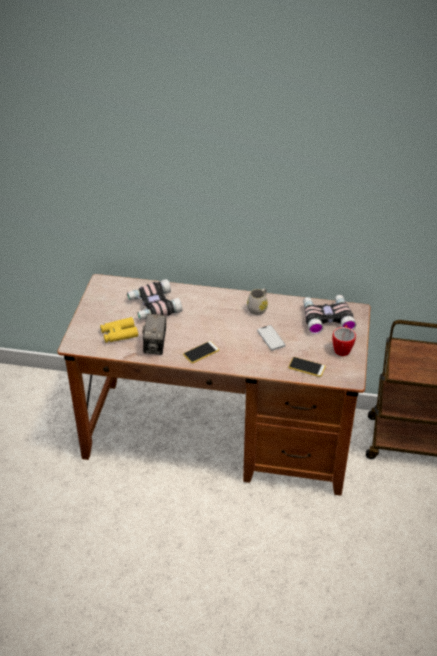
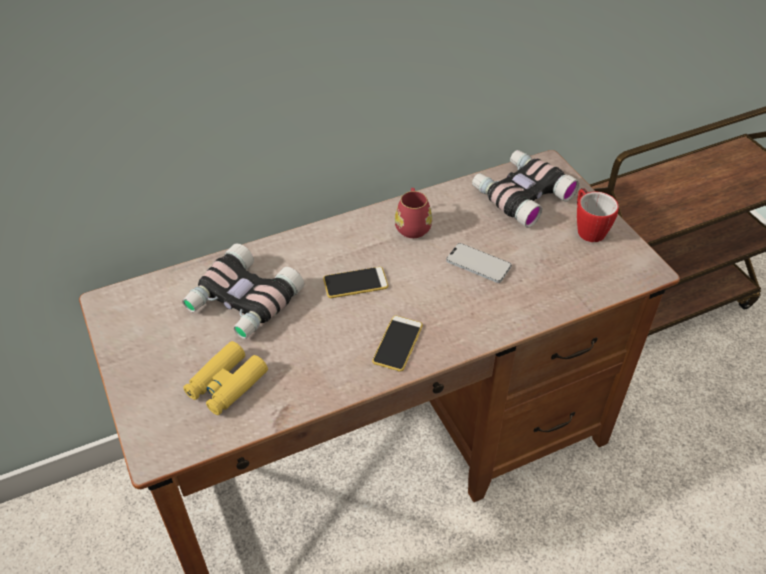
camera: 35 degrees left, 5 degrees up
(155, 346) = (312, 373): camera -> none
(258, 308) = (412, 225): white mug -> red mug
(306, 367) = (573, 283): phone -> phone (355, 283)

